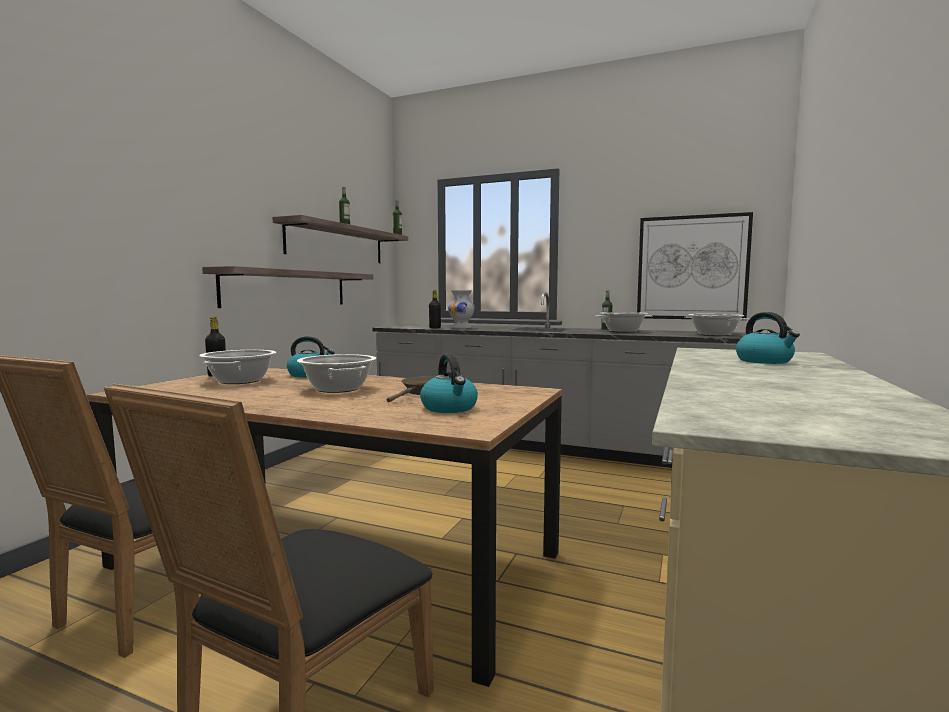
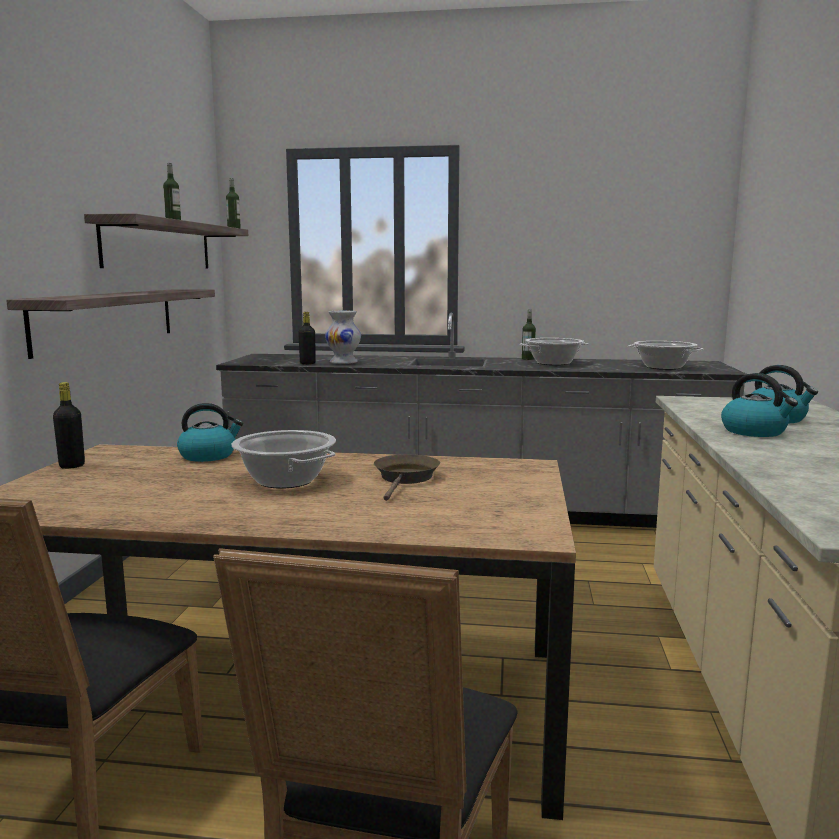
camera: 15 degrees left, 5 degrees up
(240, 381) = (124, 475): cooking pot -> none
(450, 408) = (469, 504): kettle -> kettle (755, 431)
(692, 268) = (625, 281): picture -> none

